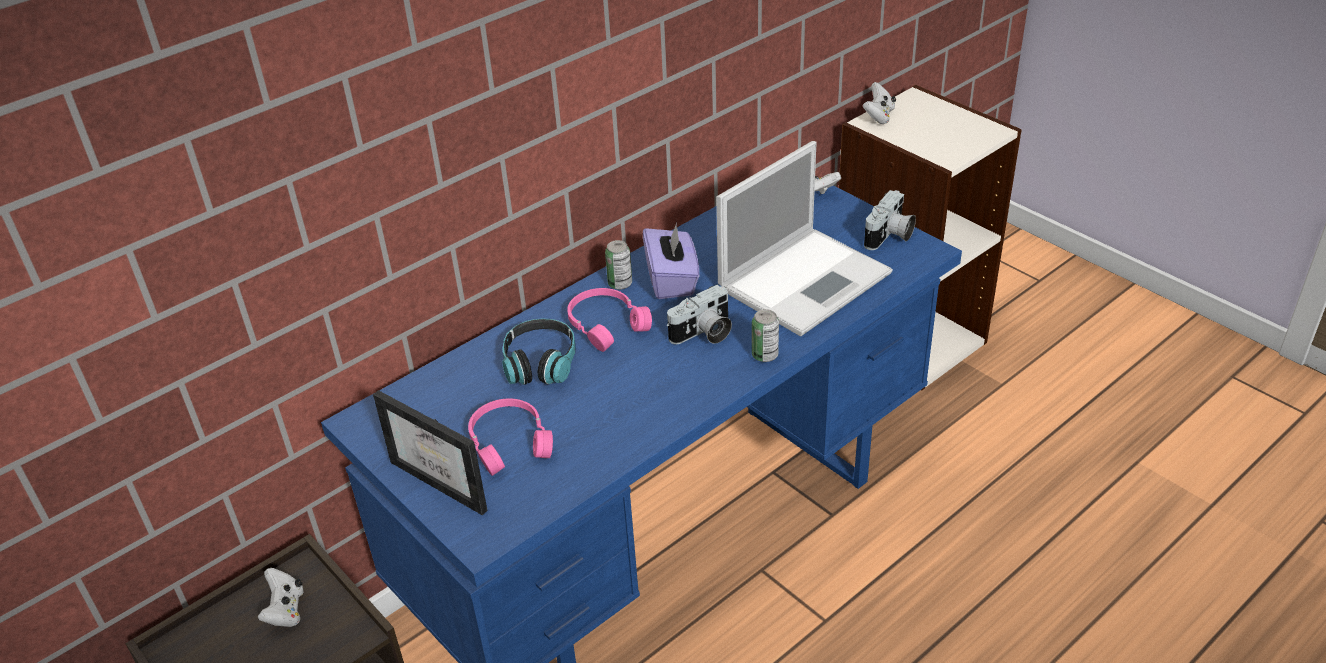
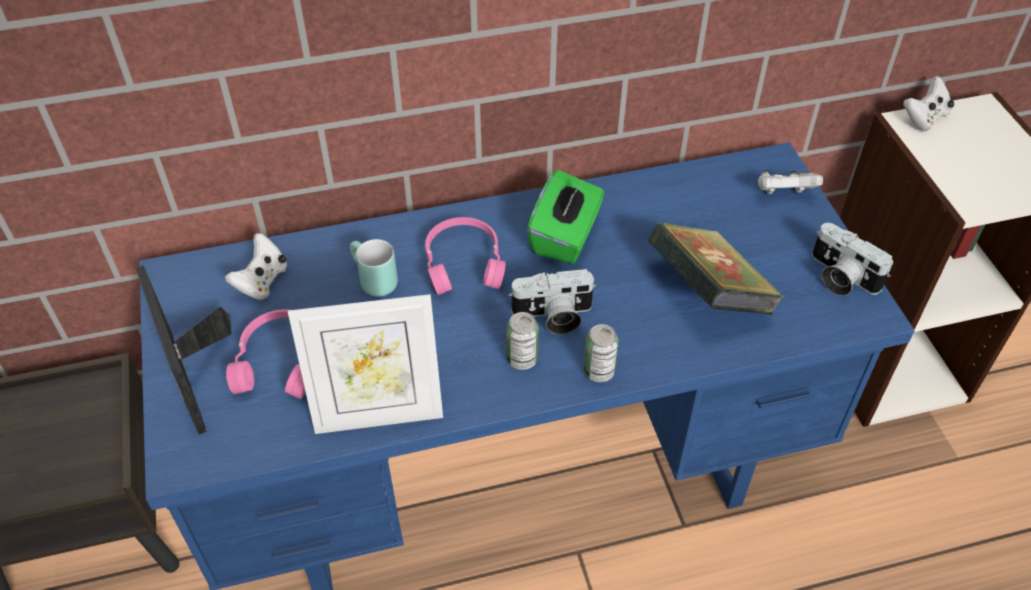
camera: 25 degrees right, 10 degrees up
(286, 610) = (65, 421): white game controller -> white game controller (262, 281)
(540, 363) = (371, 281): headphones -> turquoise mug
(619, 445) = (378, 414): none -> picture frame
(620, 284) = (510, 220): can -> can (522, 359)
(672, 280) = (565, 237): purple tissue box -> green tissue box
(806, 279) = (708, 294): laptop -> book
(890, 236) = (840, 277): camera -> camera turned 75 degrees clockwise

